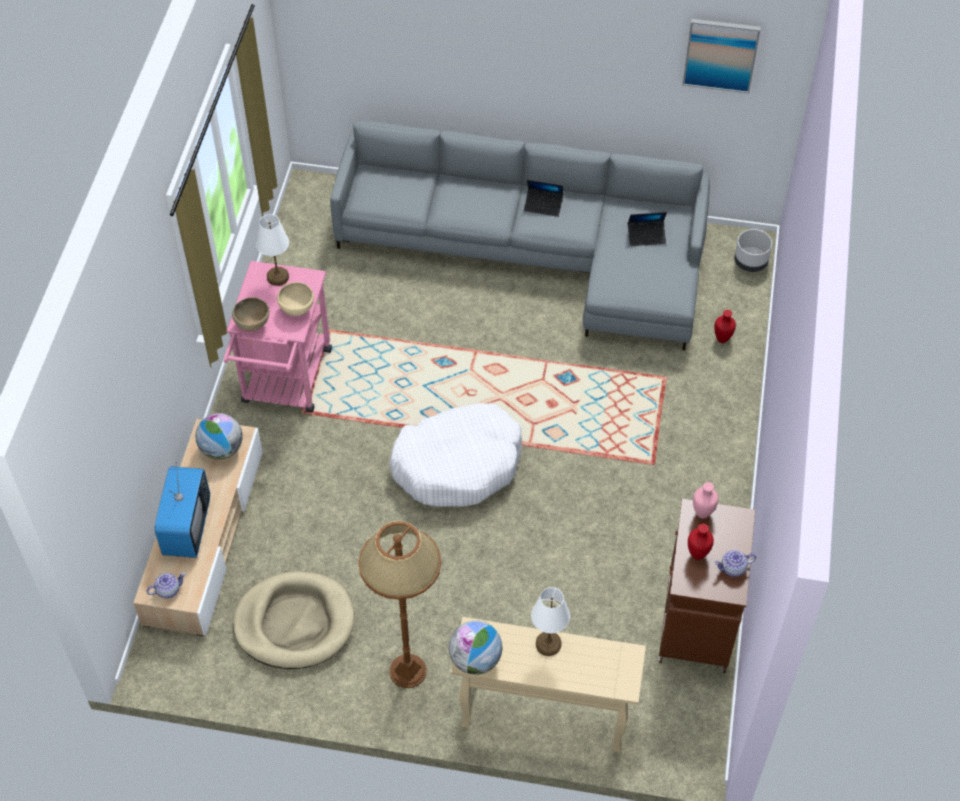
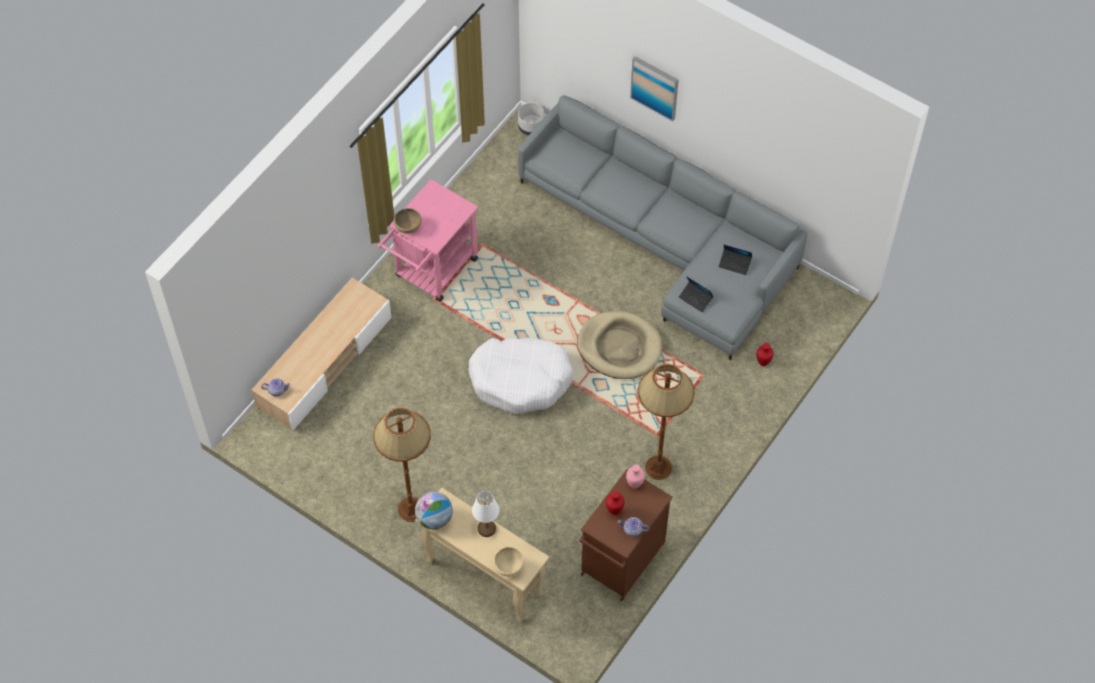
camera: 25 degrees right, 5 degrees up
(186, 527) = (309, 352): television -> none
(222, 449) = (358, 306): globe -> none
(277, 277) = (442, 199): white table lamp -> none
(294, 623) = (354, 446): beige dog bed -> beige dog bed (619, 347)
(297, 309) = (444, 228): beige bowl -> beige bowl (509, 568)
(543, 205) = (672, 210): laptop -> laptop (695, 298)
(675, 500) = (658, 468): none -> brown floor lamp
(721, 54) = (819, 154): picture -> picture (655, 87)
(750, 262) = (821, 311): grey planter -> grey planter (531, 127)

